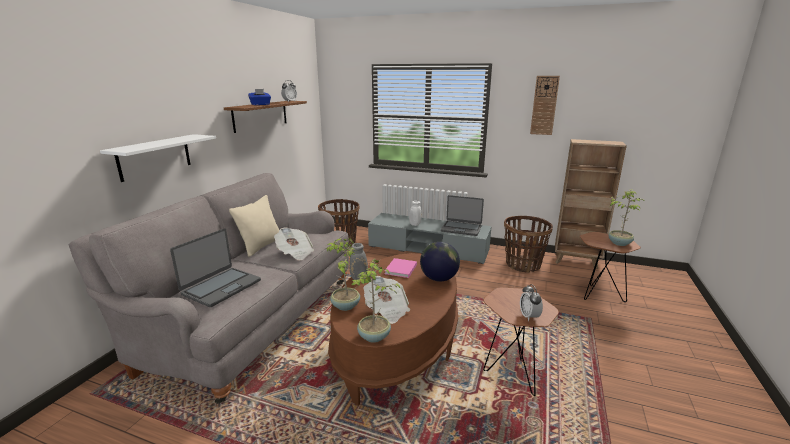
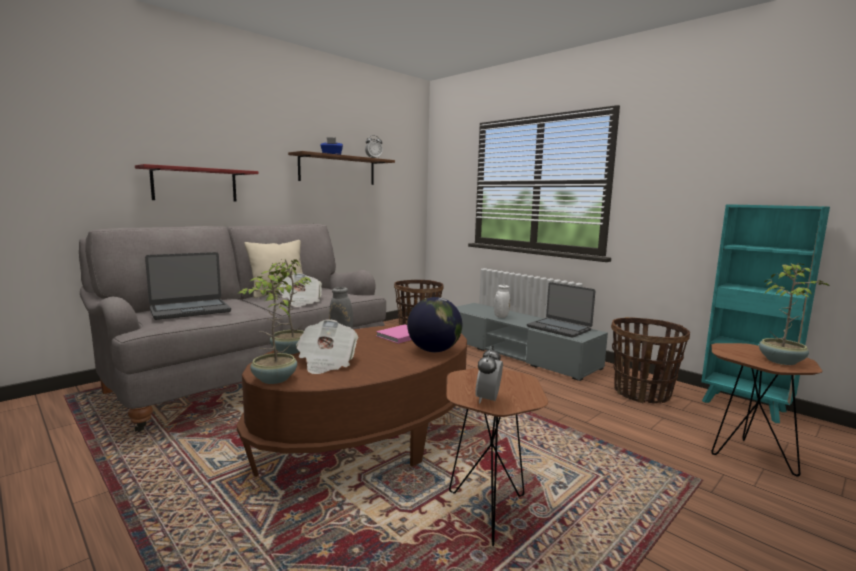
camera: 25 degrees right, 10 degrees down
(155, 157) = (195, 184): white shelf -> red shelf
(544, 105) = (693, 157): wall clock -> none
(576, 261) = (745, 407): brown bookcase -> turquoise bookcase

